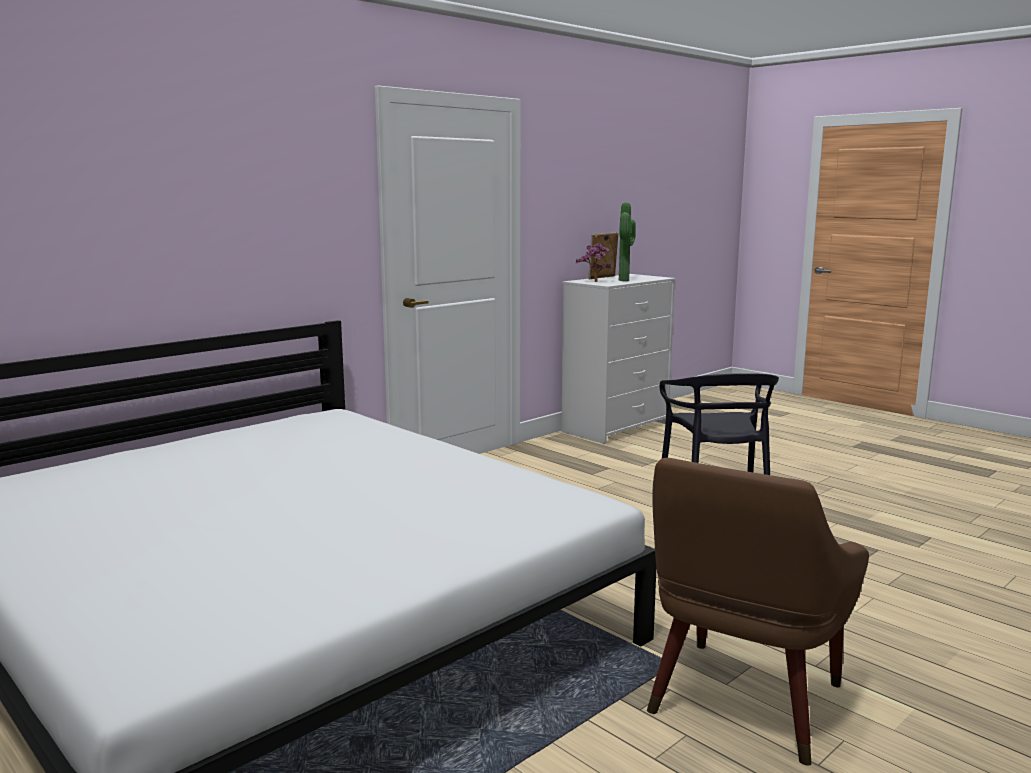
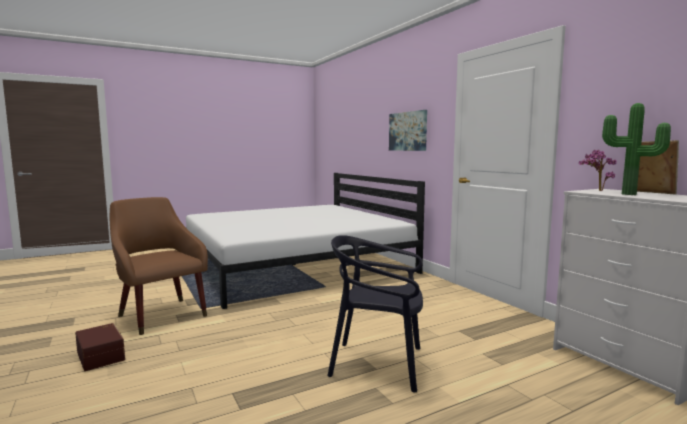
camera: 105 degrees right, 5 degrees down
(257, 220) = (408, 131): none -> picture
(934, 687) = (102, 355): none -> brown storage box

